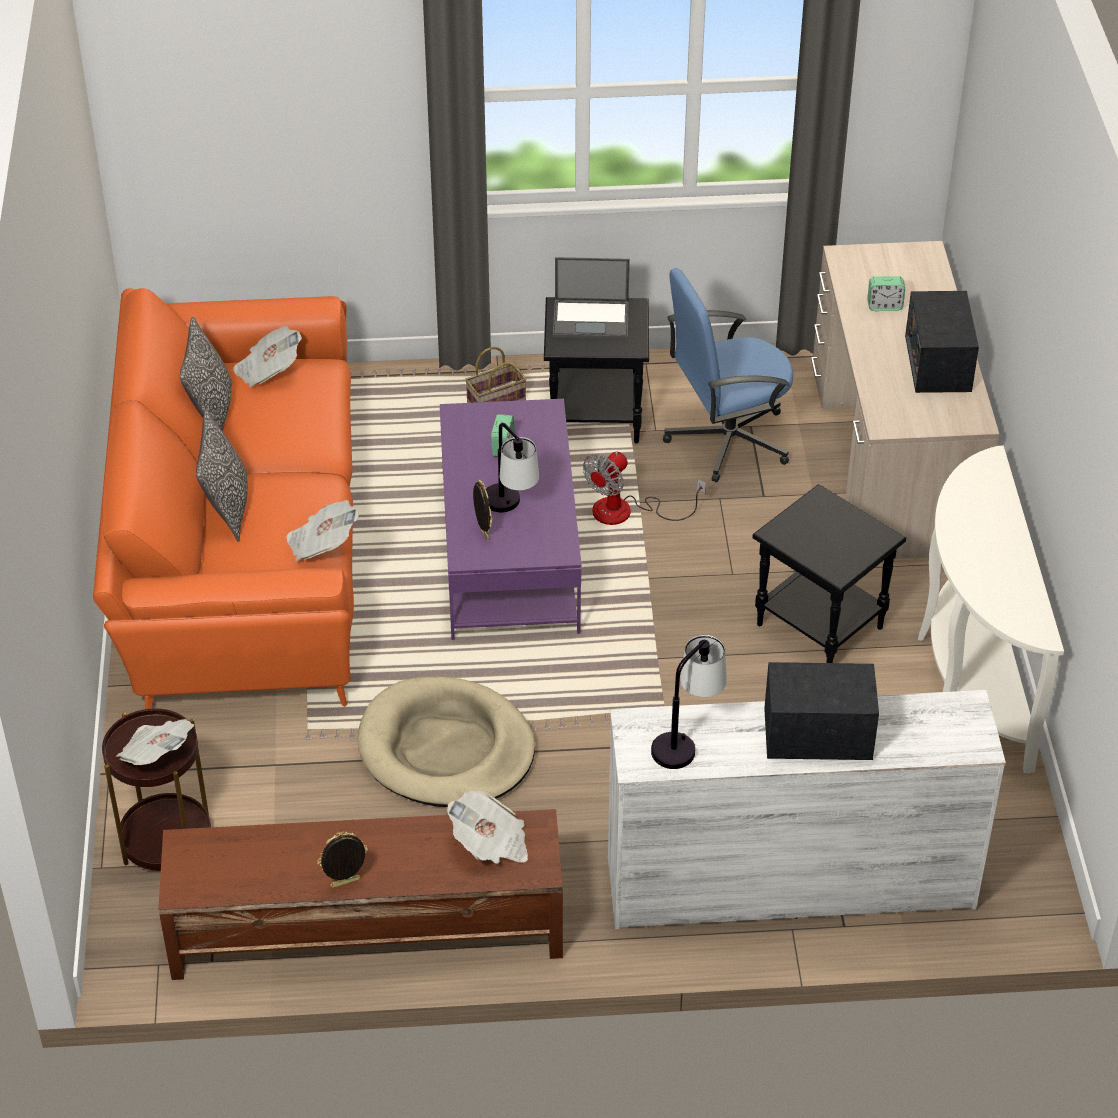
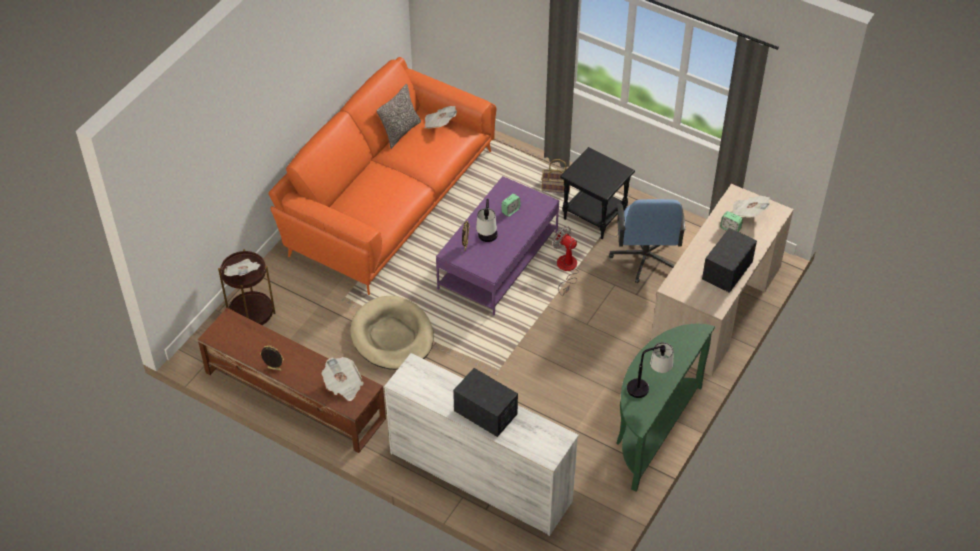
camera: 35 degrees right, 5 degrees up
(227, 507) = (368, 180): pillow -> none
(322, 544) = (390, 216): newspaper -> newspaper (748, 213)
(592, 319) = (598, 168): laptop -> none
(626, 512) = (566, 269): fan -> fan turned 60 degrees clockwise
(686, 739) = (428, 383): table lamp -> table lamp (648, 386)
(726, 439) = (644, 258): blue office chair -> blue office chair turned 105 degrees counterclockwise
(822, 626) = (604, 370): black side table -> none
(970, 673) = (651, 430): white console table -> green console table

